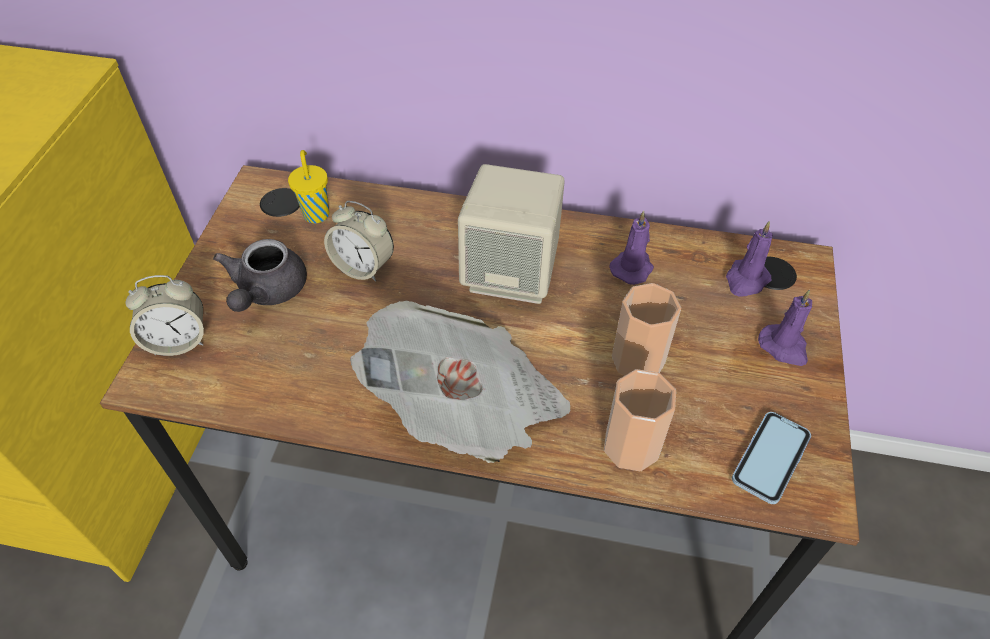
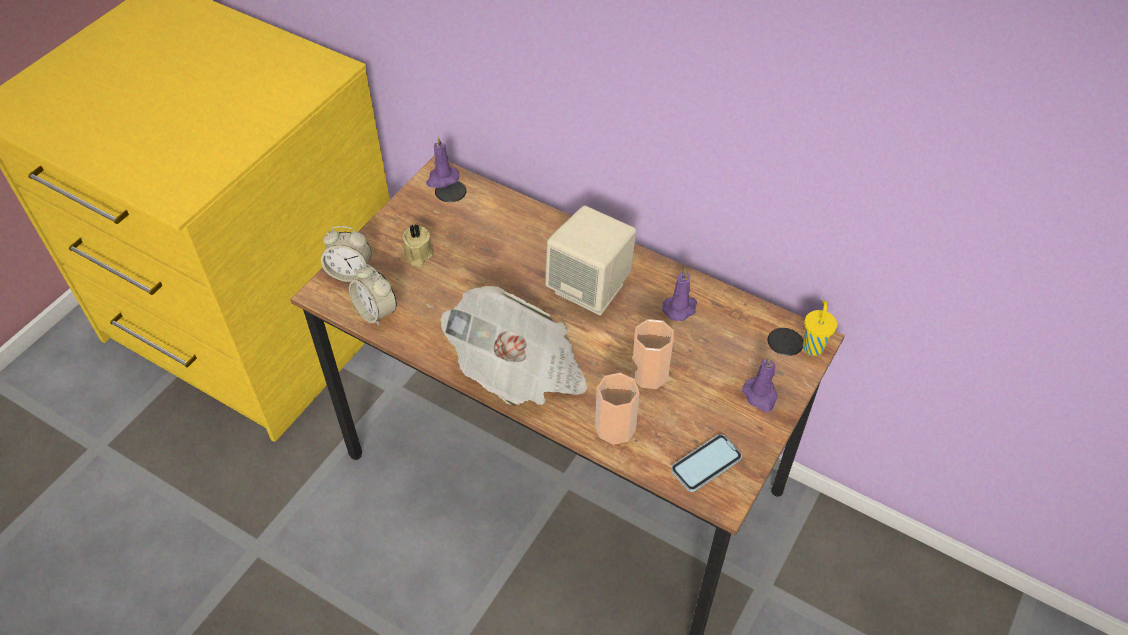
camera: 20 degrees right, 0 degrees up
(267, 292) = (417, 255): grey teapot -> beige candle
(316, 213) = (471, 206): yellow cup -> yellow cup (813, 346)
(363, 267) = (489, 255): alarm clock -> alarm clock (376, 312)
(746, 280) = (760, 341): purple candle -> purple candle (442, 179)

